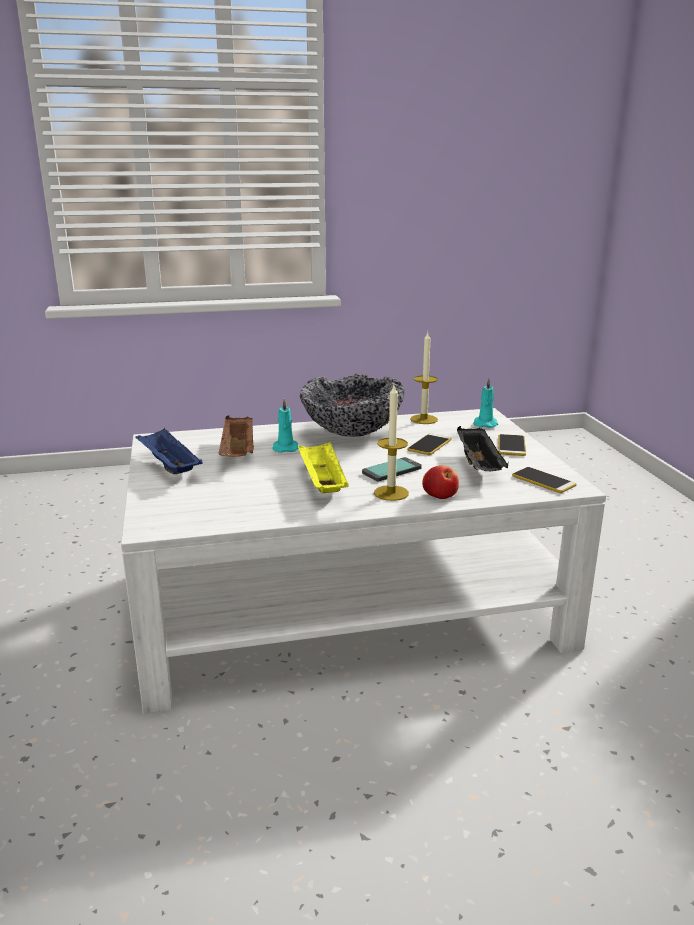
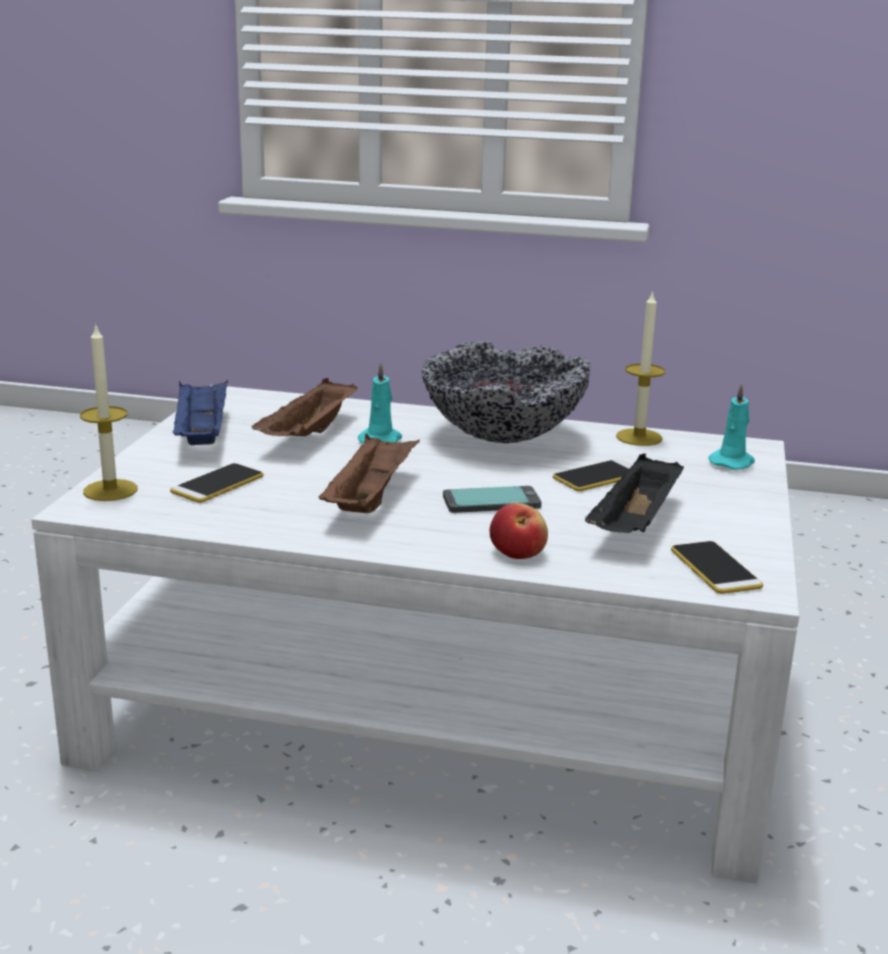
camera: 25 degrees right, 0 degrees up
(322, 483) = (369, 498): yellow tray -> brown tray
(391, 493) = (449, 533): candle -> candle (110, 490)
(511, 446) = (732, 504): phone -> phone (218, 484)

